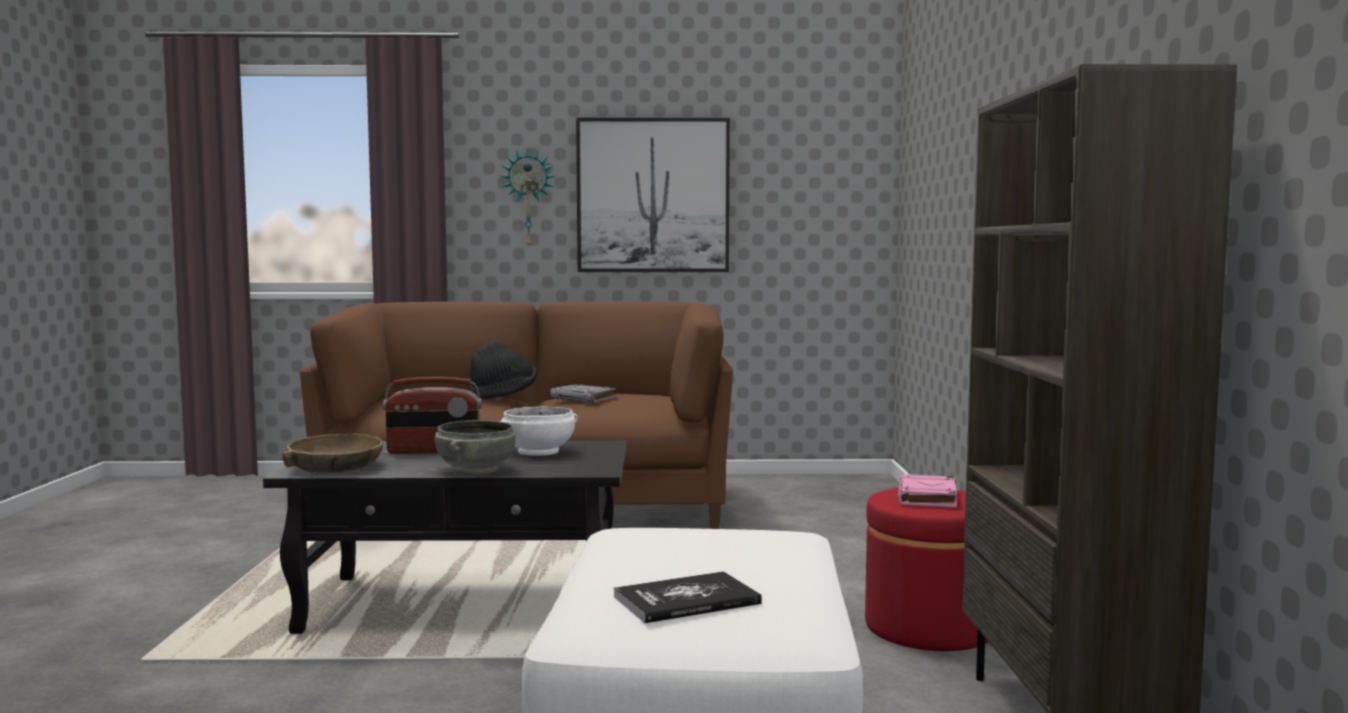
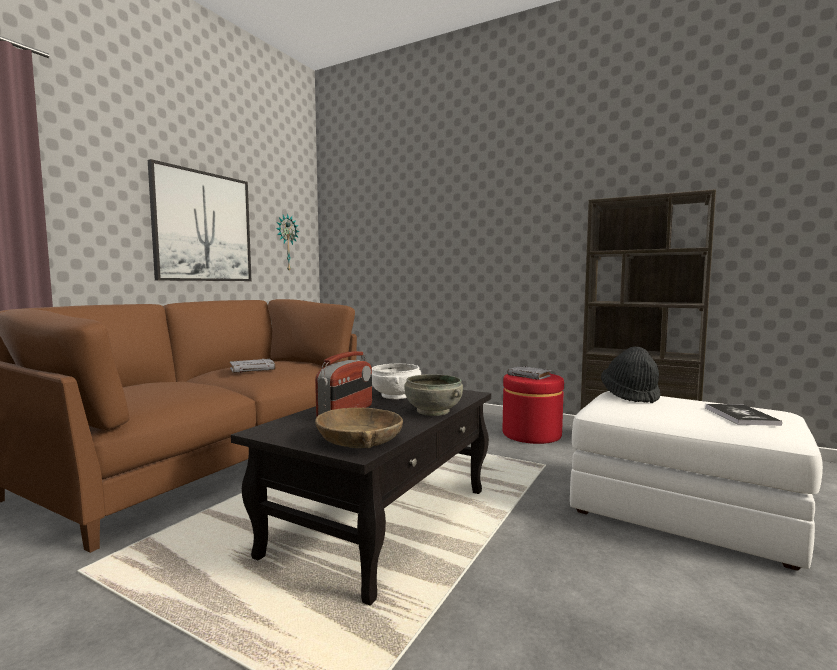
camera: 60 degrees left, 0 degrees up
(502, 396) = (187, 379): black hat -> black hat (630, 396)
(528, 198) = (111, 219): wall clock -> wall clock (286, 243)
(927, 497) = (529, 376): pink book -> grey book

